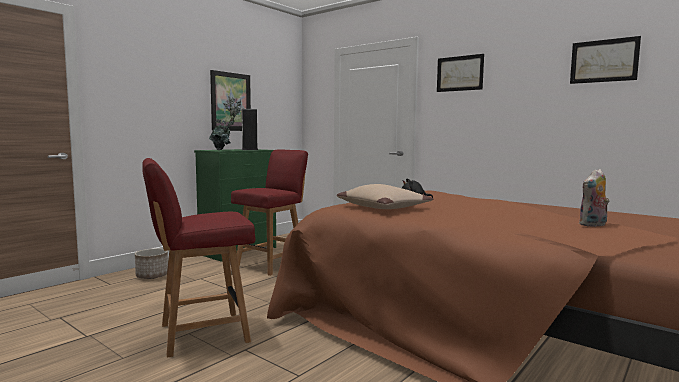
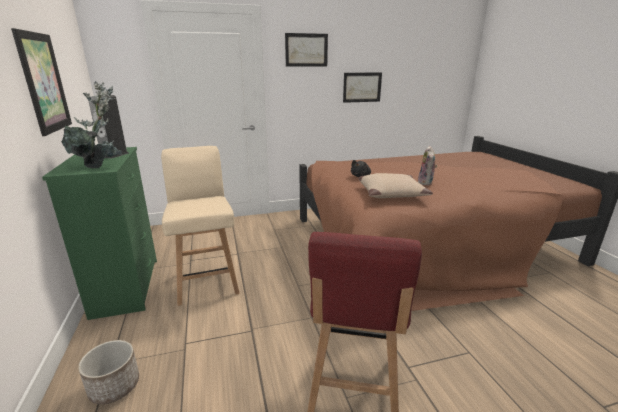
camera: 55 degrees left, 15 degrees up
(271, 264) = (207, 281): red chair -> beige chair
(593, 225) = (488, 171): plush toy -> plush toy (426, 183)
(604, 61) = (407, 50): picture -> picture (362, 87)

